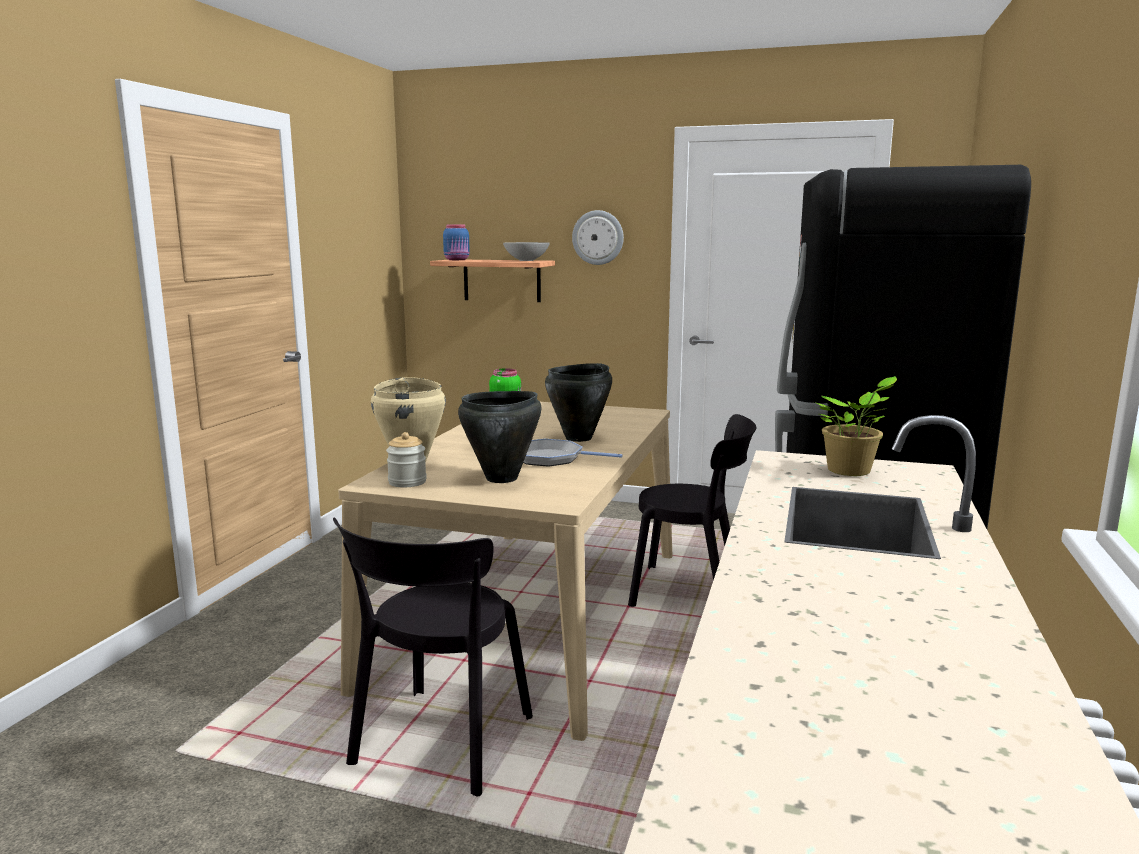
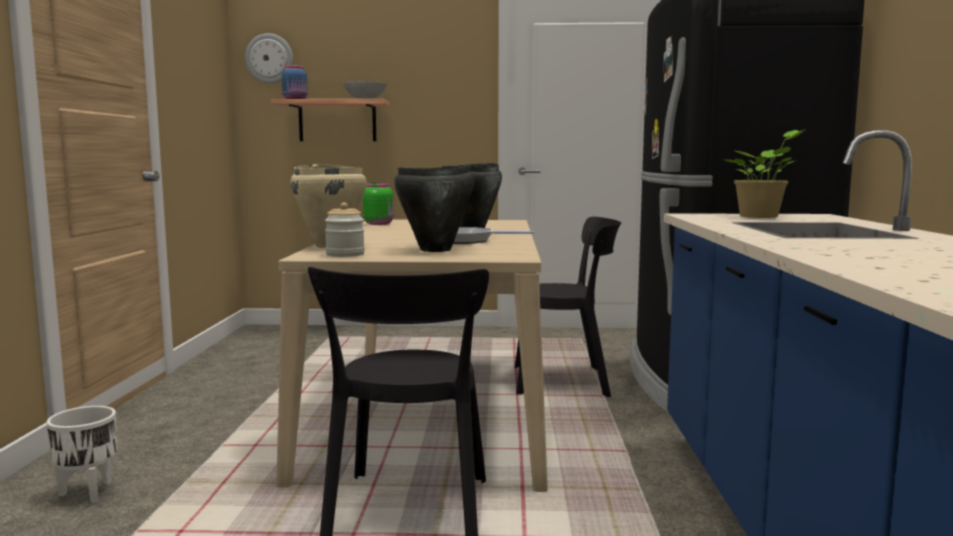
camera: 15 degrees left, 5 degrees down
(188, 677) = (88, 493): none -> white planter
(598, 237) = (430, 80): wall clock -> wall clock (269, 58)

